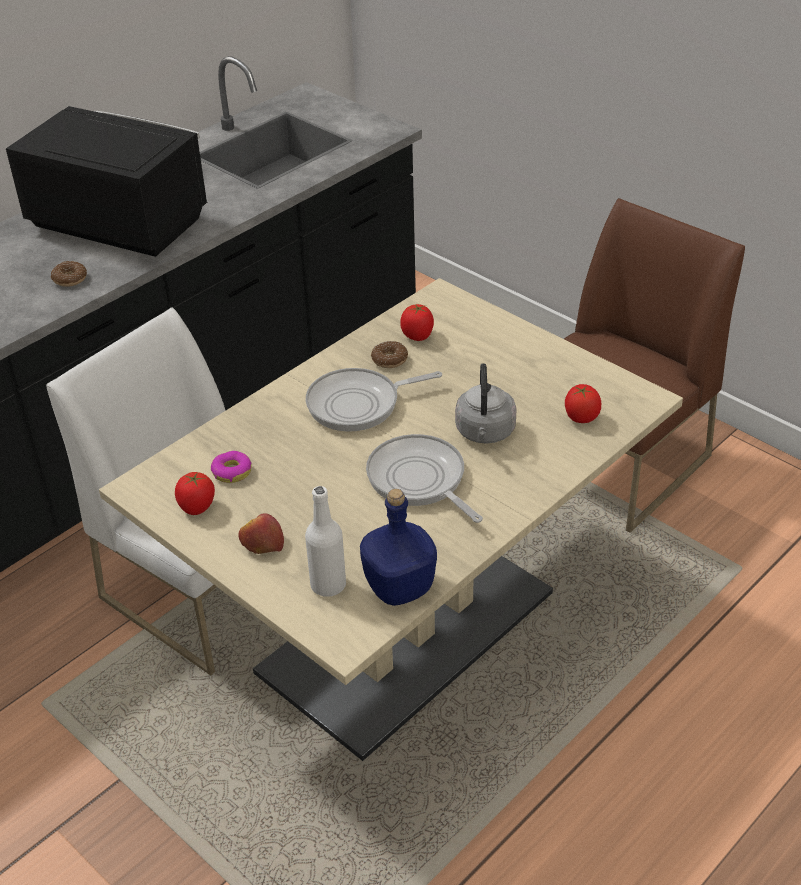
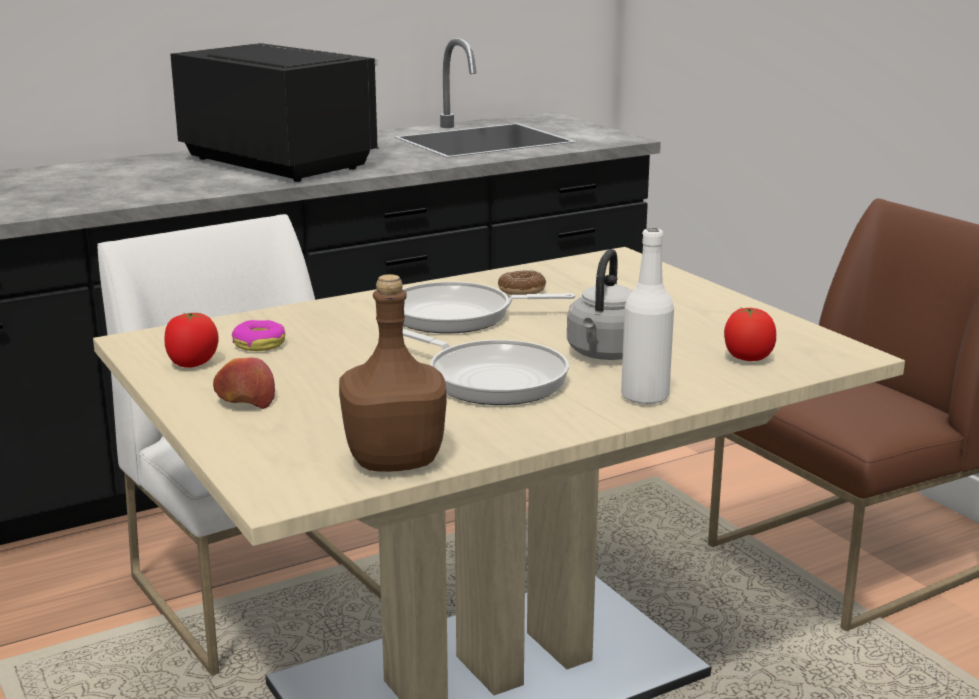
camera: 15 degrees right, 20 degrees down
(70, 279) = (193, 185): donut -> none
(328, 585) = (299, 444): white bottle -> white bottle (645, 397)
(400, 587) = (396, 460): blue bottle -> brown bottle
(417, 336) = (569, 279): tomato -> none
(419, 480) = (491, 379): frying pan -> frying pan turned 150 degrees clockwise

